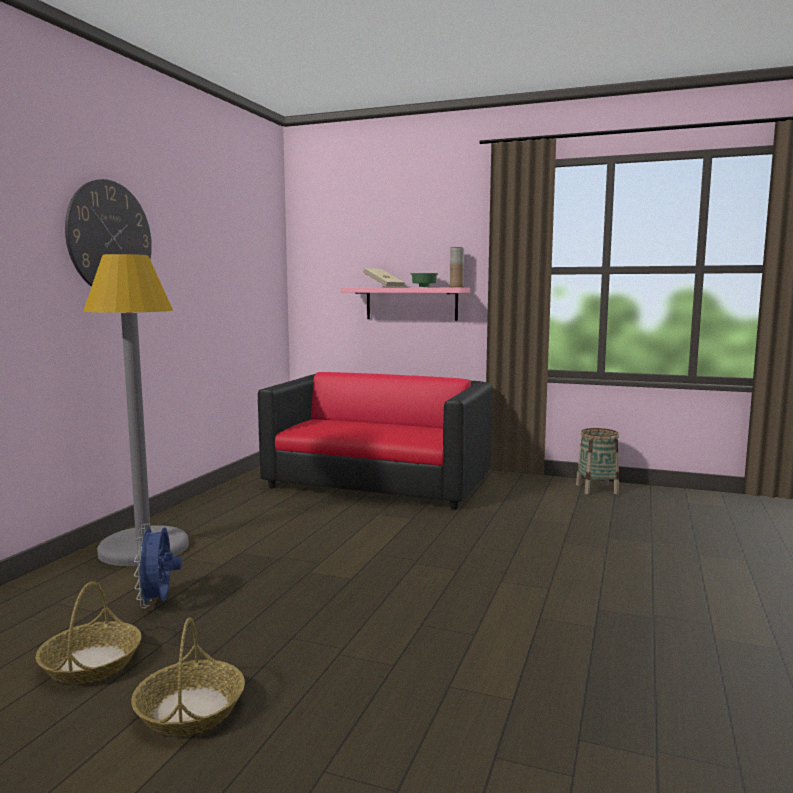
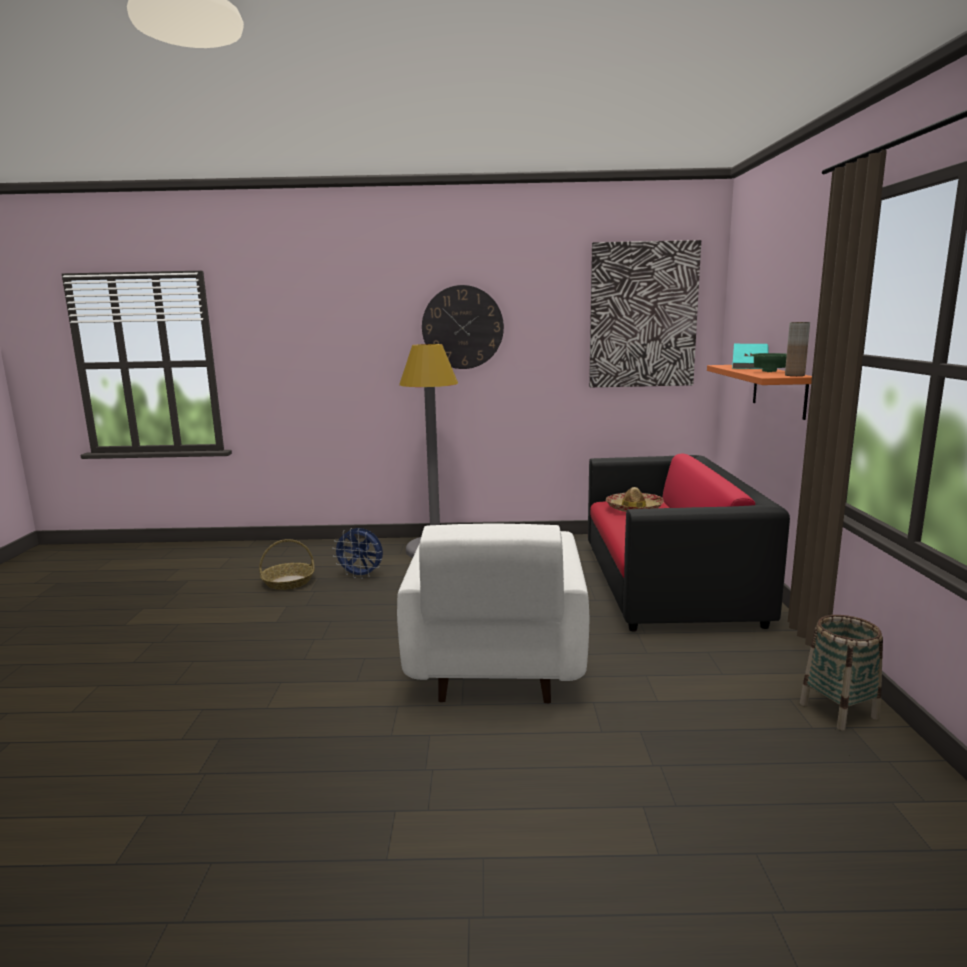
camera: 70 degrees right, 5 degrees up
(158, 603) = (361, 576): blue fan -> blue fan turned 135 degrees counterclockwise
(190, 709) = (247, 615): basket -> none
(246, 242) = (643, 315): none -> picture
(330, 425) = (634, 508): none -> hat
(383, 287) = (749, 367): beige book -> turquoise book
(411, 303) = (779, 390): pink shelf -> orange shelf
(483, 564) = (496, 665): none -> white armchair

